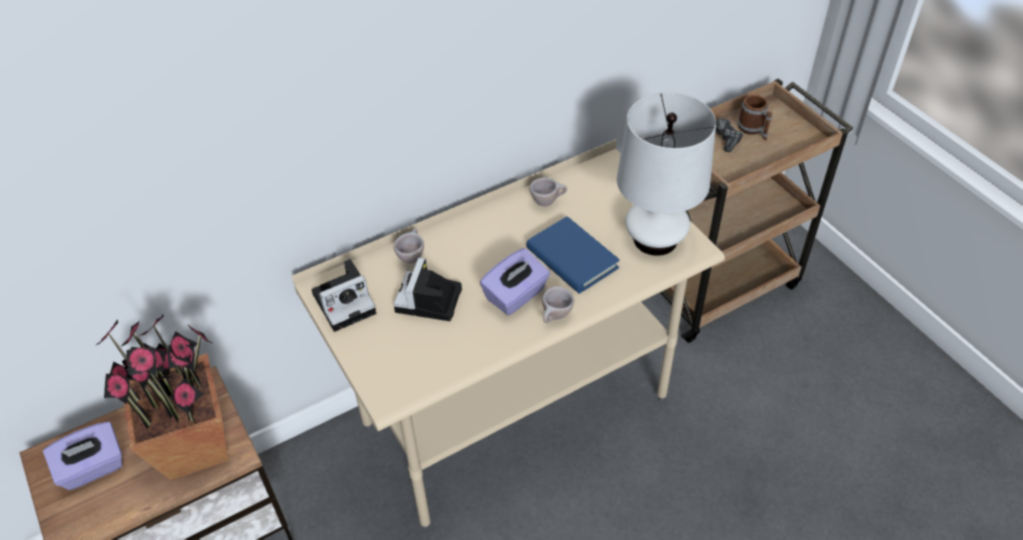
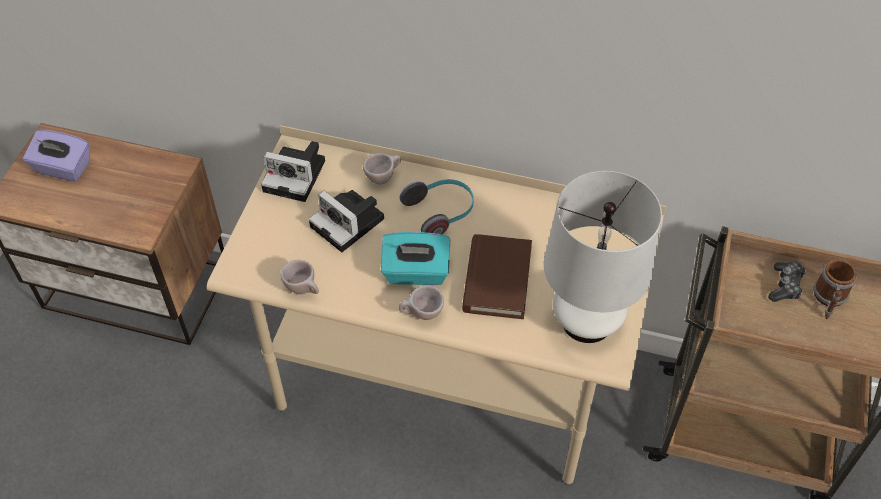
camera: 45 degrees right, 5 degrees up
(196, 446) = (128, 205): potted plant -> none
(428, 302) = (350, 223): camera -> camera turned 105 degrees counterclockwise
(481, 248) = (440, 213): none -> headphones
(516, 295) = (416, 272): purple tissue box -> turquoise tissue box
(548, 201) = (541, 216): beige cup -> beige cup (304, 290)
(572, 258) = (497, 279): blue book -> brown book

